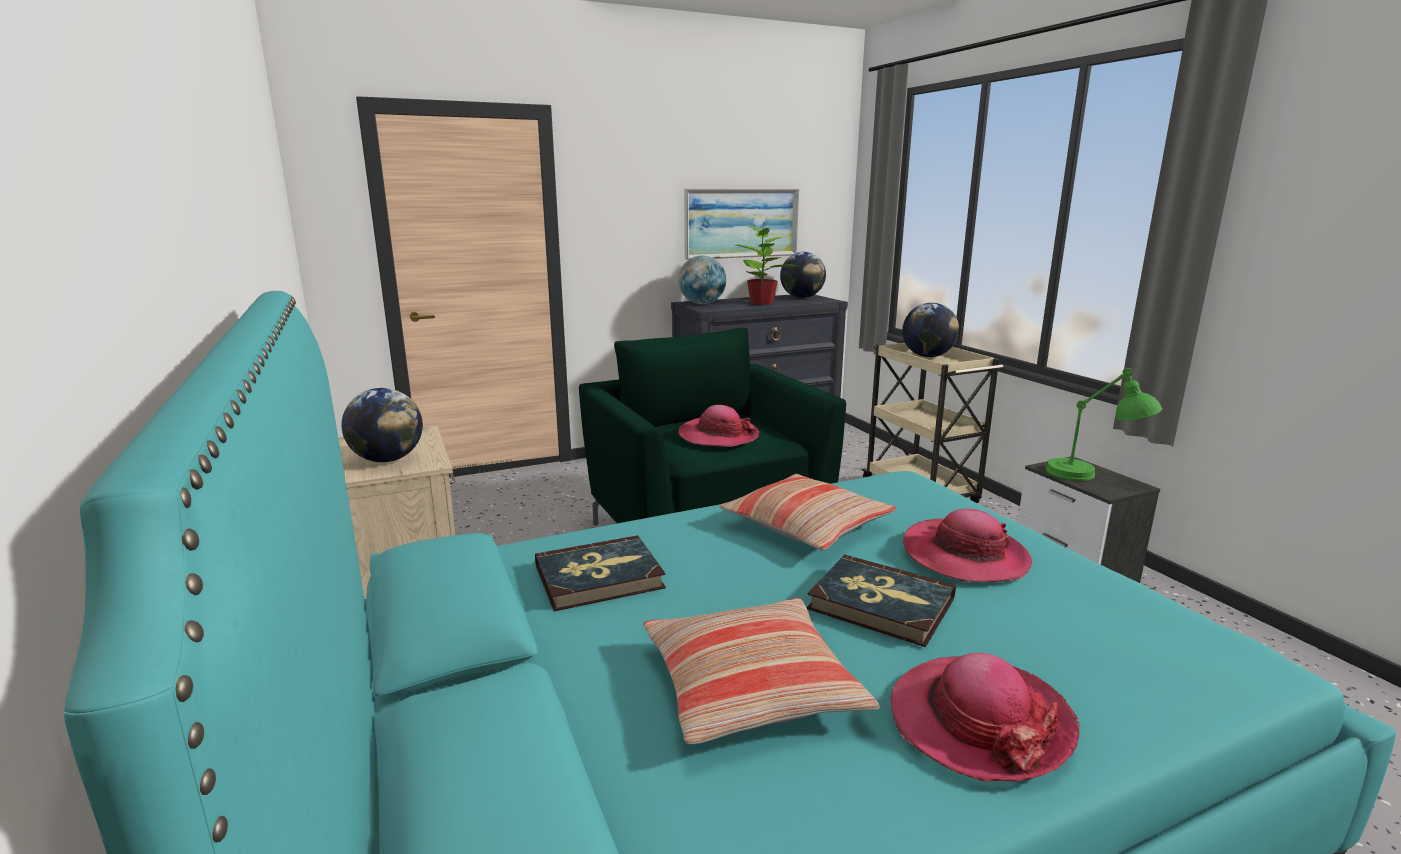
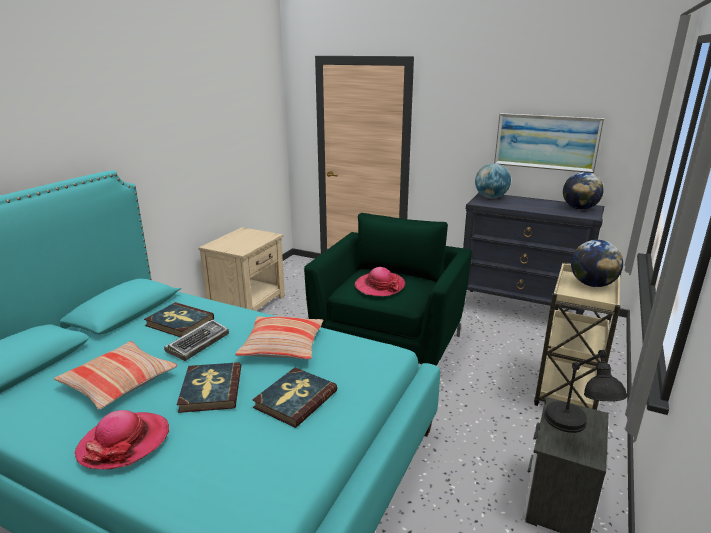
camera: 50 degrees right, 5 degrees up
(388, 459) = (235, 244): globe -> none
(707, 579) = (198, 343): none -> keyboard
(762, 303) = (532, 206): potted plant -> none
(965, 555) = (295, 399): hat -> book
(1093, 476) = (576, 431): green table lamp -> black table lamp

